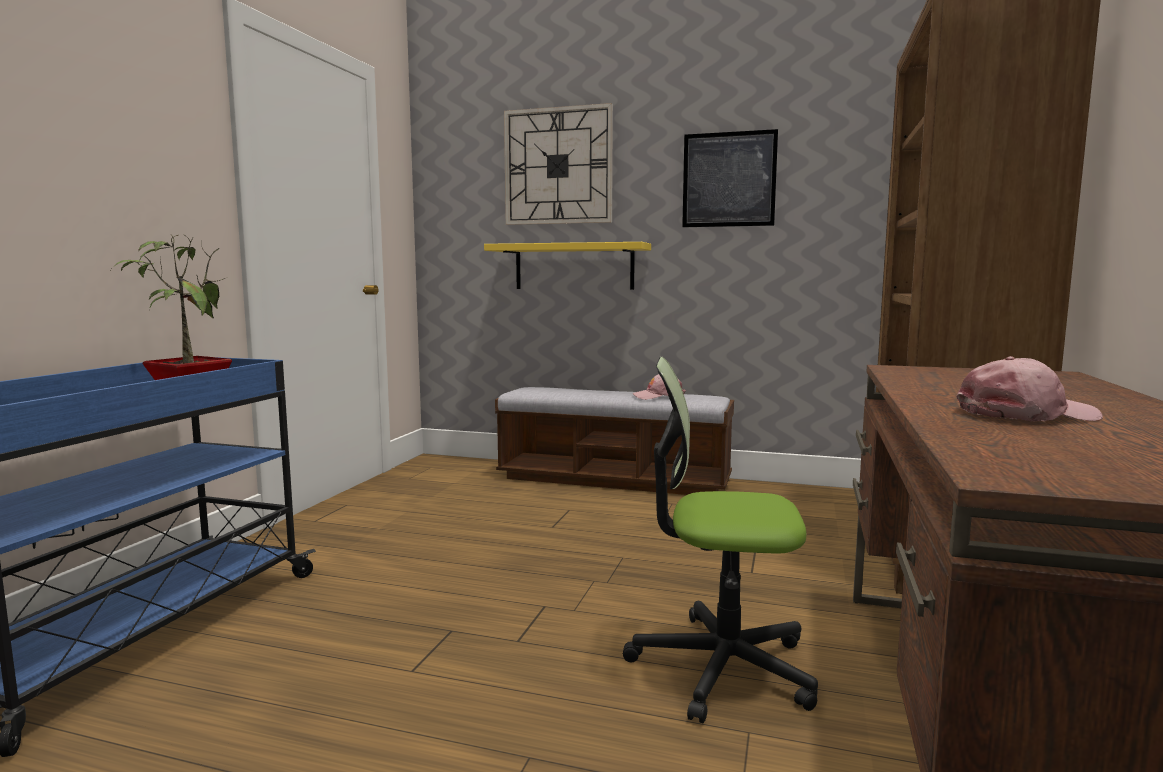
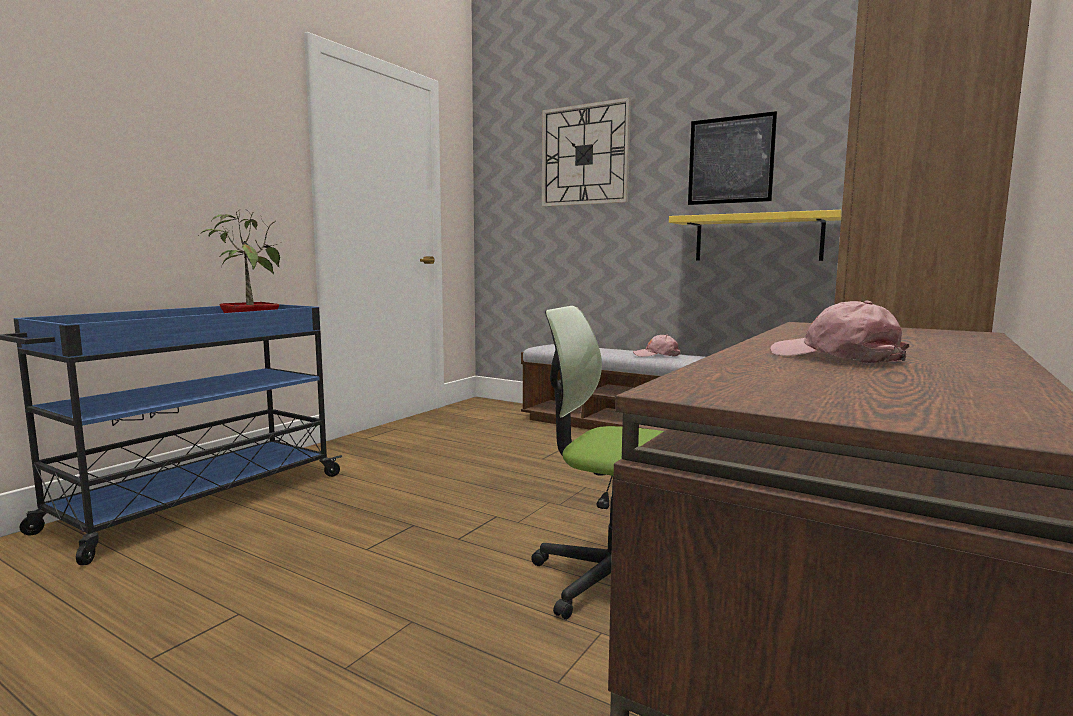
camera: 15 degrees right, 0 degrees up
(574, 267) = (596, 241): yellow shelf -> yellow shelf (757, 238)
(1026, 415) = (836, 357): pink cap -> pink cap turned 135 degrees counterclockwise

